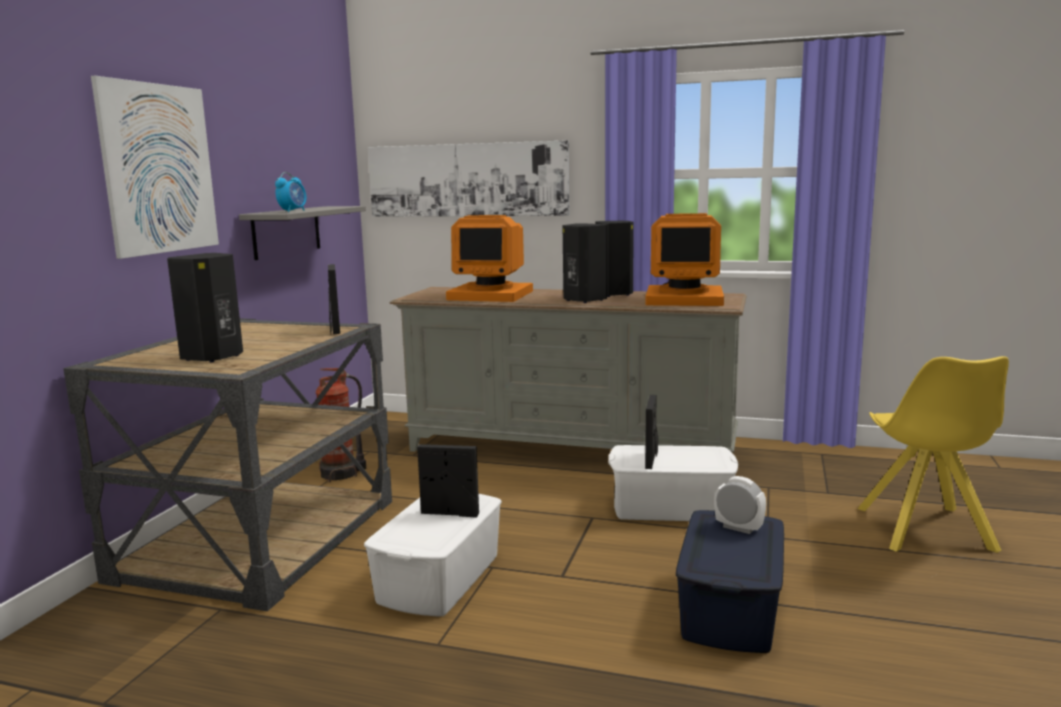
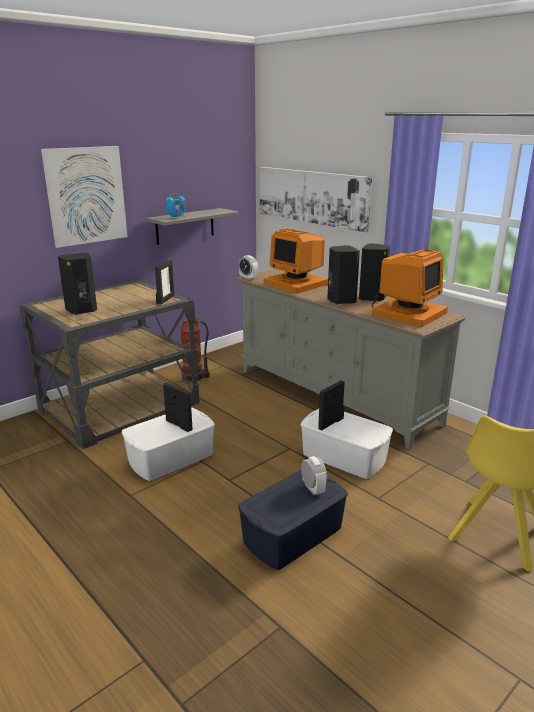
camera: 30 degrees right, 10 degrees up
(412, 298) = (248, 278): none -> alarm clock
(684, 299) = (408, 313): monitor -> monitor turned 90 degrees counterclockwise

